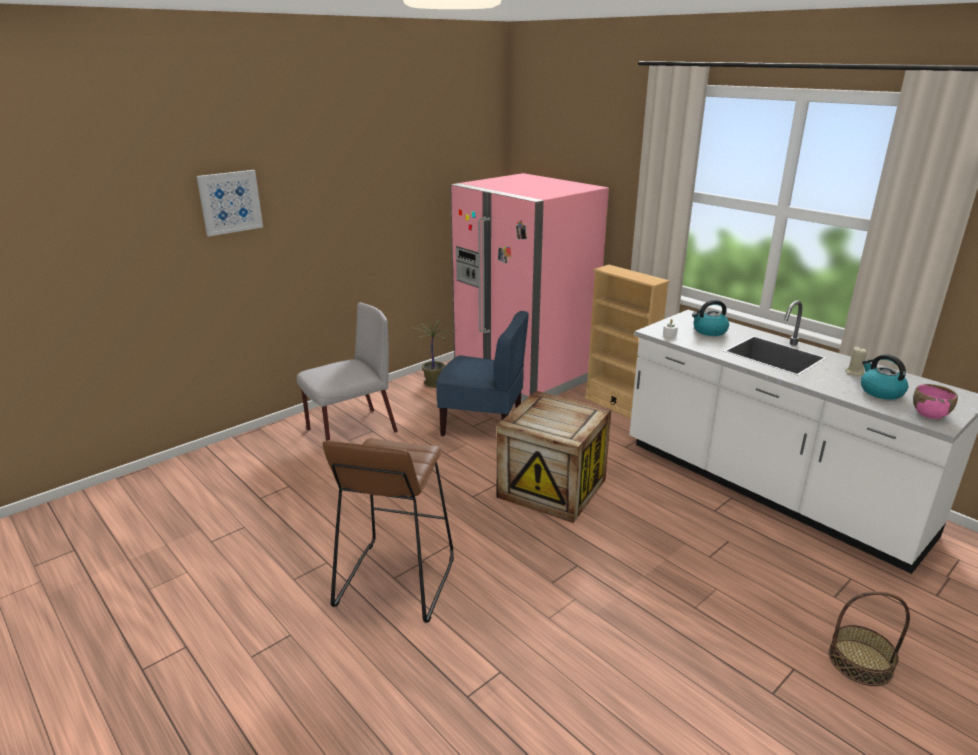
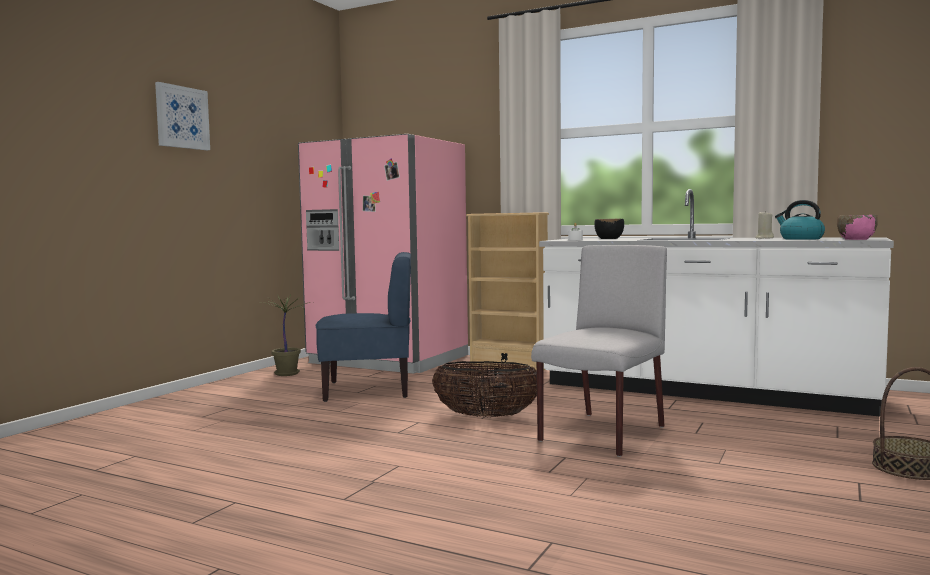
camera: 20 degrees left, 20 degrees down
(230, 202) = (48, 107): picture -> picture (182, 117)
(350, 431) = (199, 411): grey chair -> grey chair (601, 434)
(395, 581) = (347, 501): brown stool -> none
(552, 488) = (486, 416): crate -> basket
(709, 331) = (609, 238): kettle -> black bowl

